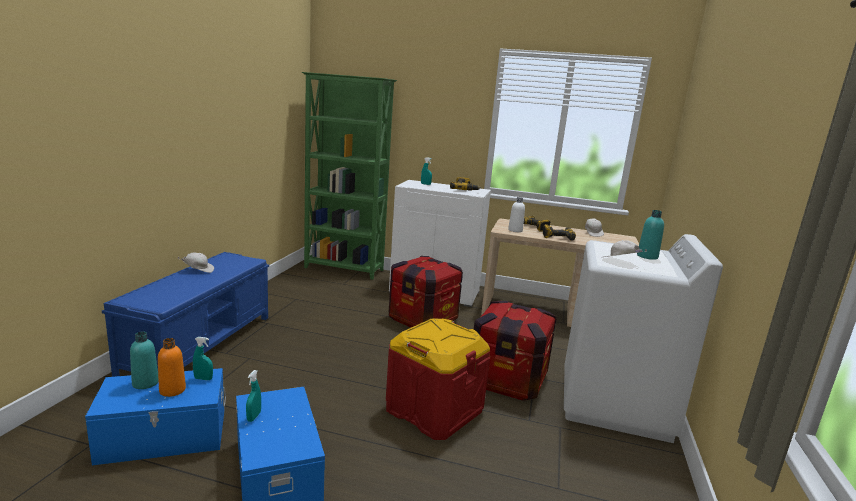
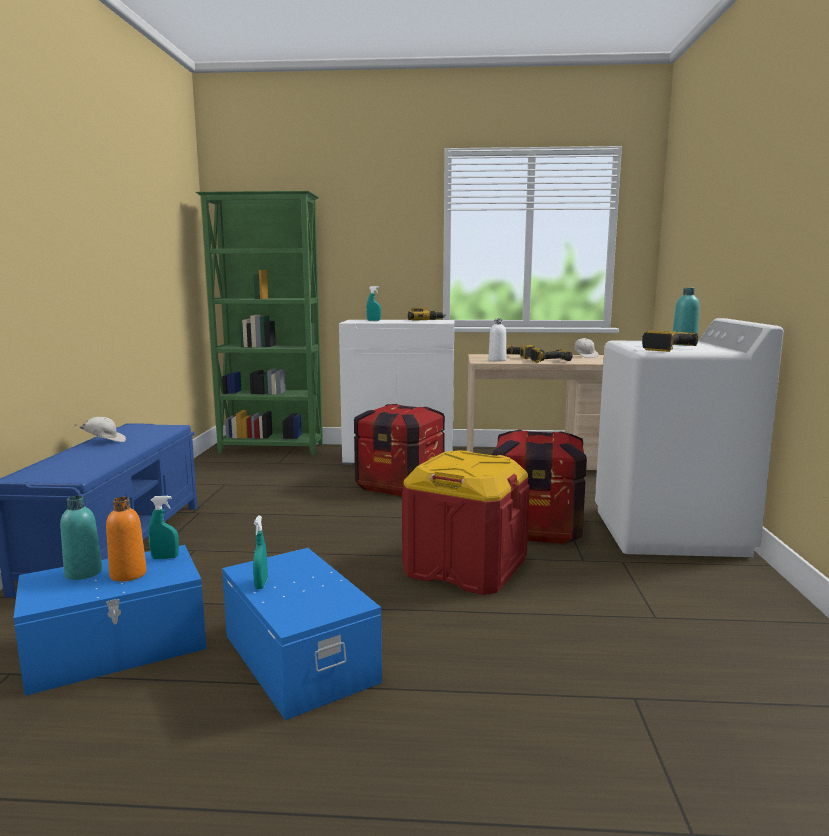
camera: 10 degrees left, 5 degrees down
(619, 262) = (661, 348): white cap -> power drill

